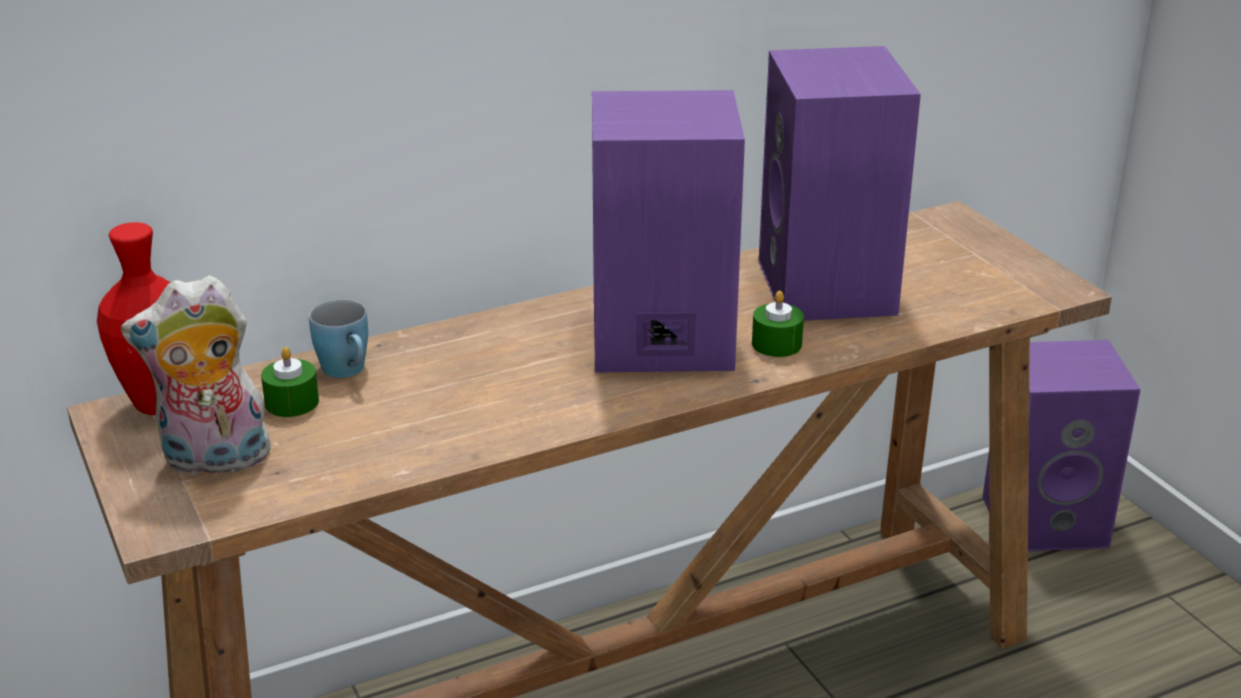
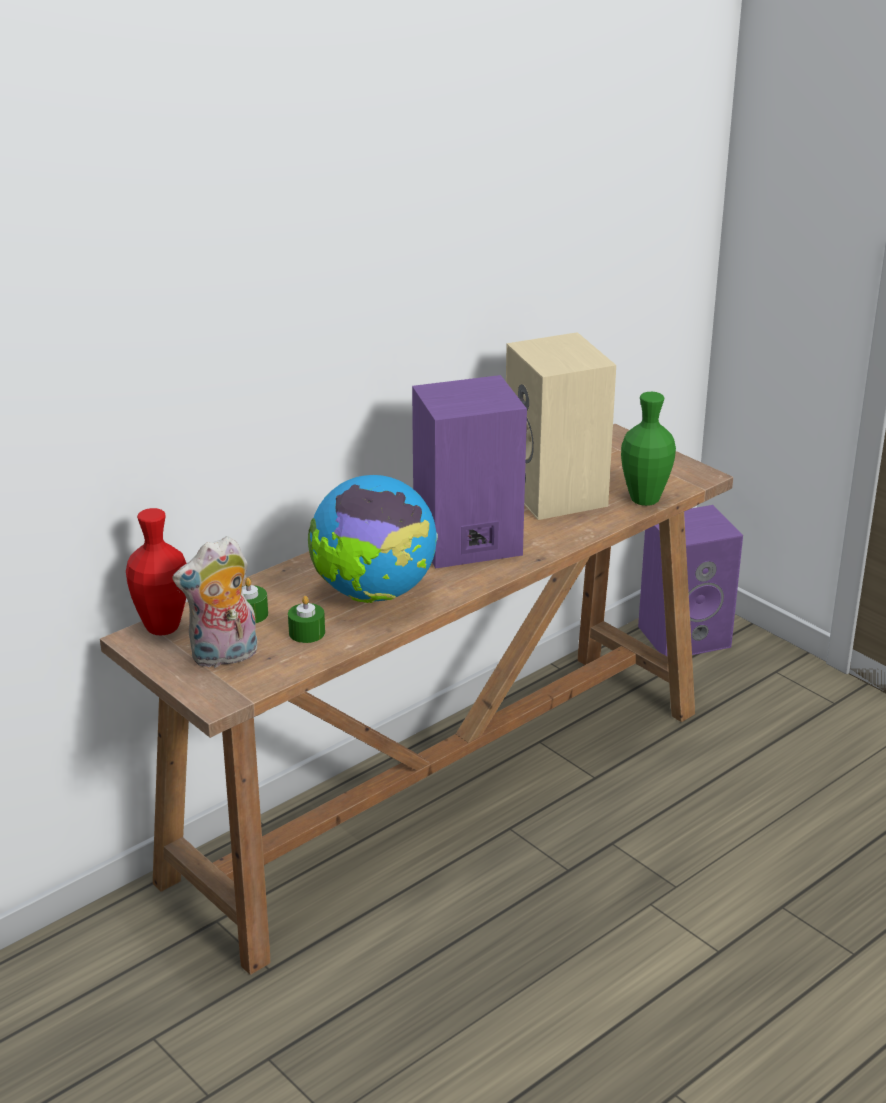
camera: 15 degrees left, 0 degrees up
(348, 371) = (274, 590): blue mug -> none
(485, 398) = (374, 594): none -> globe
(776, 344) = (540, 535): green candle -> green candle (307, 633)
(830, 289) = (558, 494): purple speaker -> beige speaker
(959, 313) = (644, 500): none -> green vase

